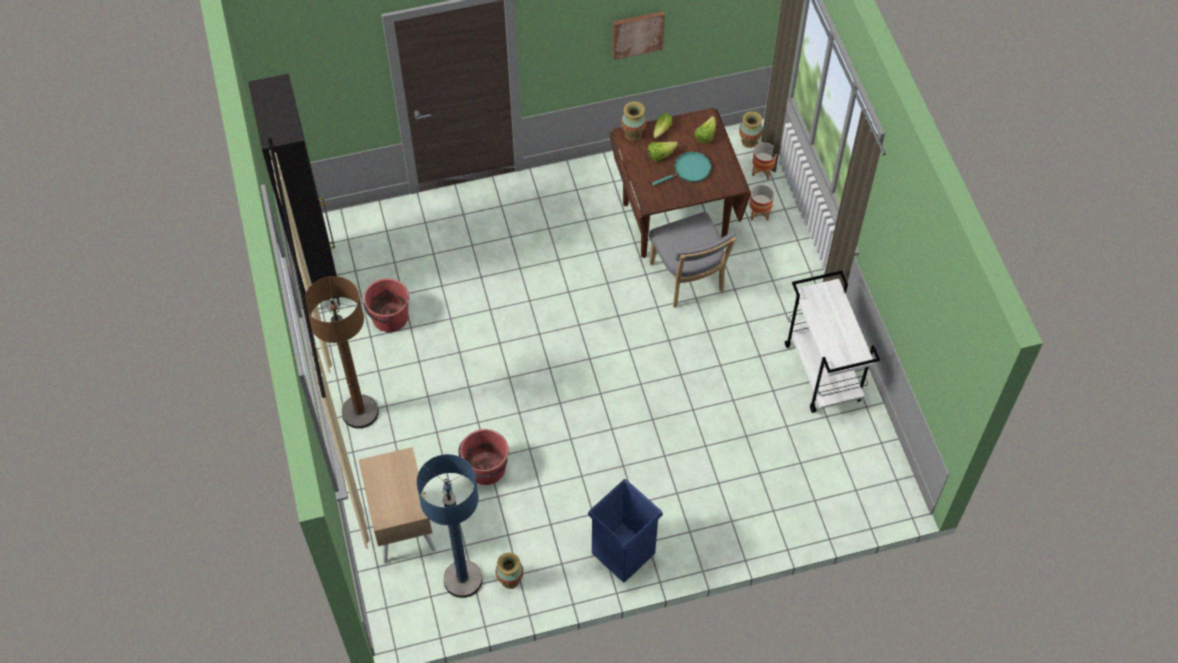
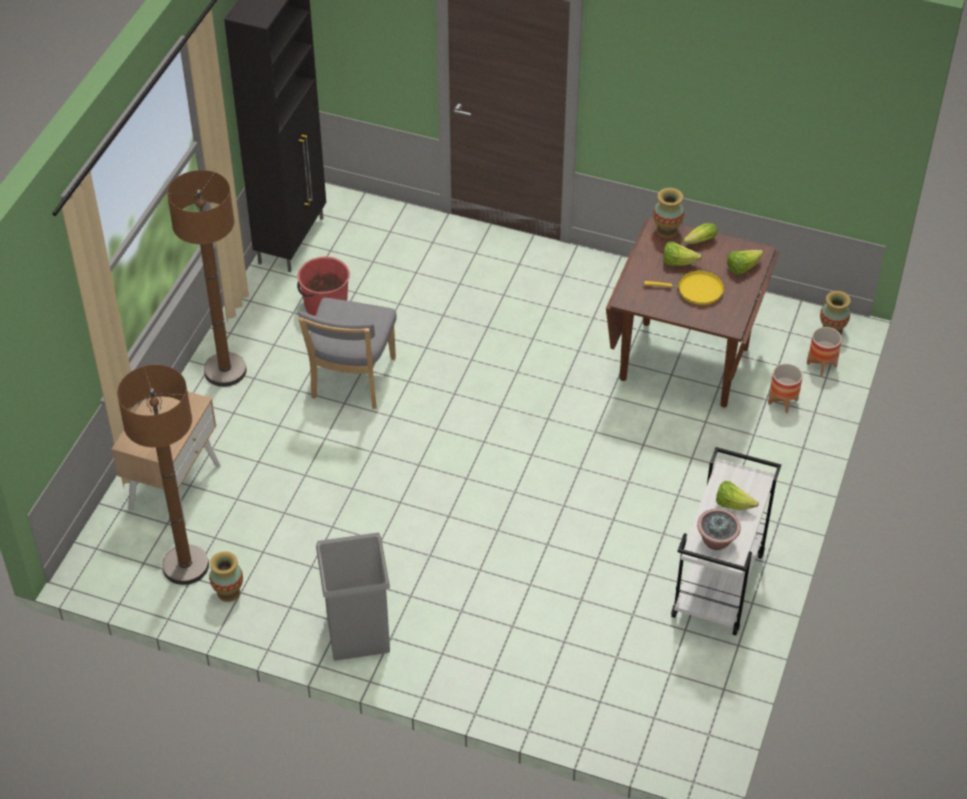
camera: 35 degrees right, 10 degrees down
(463, 579) = (185, 566): blue floor lamp -> brown floor lamp
(486, 469) = (295, 483): red bucket -> none
(623, 552) = (357, 633): blue trash can -> grey trash can
(637, 34) = (720, 121): picture -> none
(688, 280) = (649, 424): grey chair -> grey chair (351, 381)
(689, 170) = (696, 290): turquoise frying pan -> yellow frying pan
(831, 316) = (733, 504): none -> lettuce
(842, 349) = (716, 541): none -> potted plant

